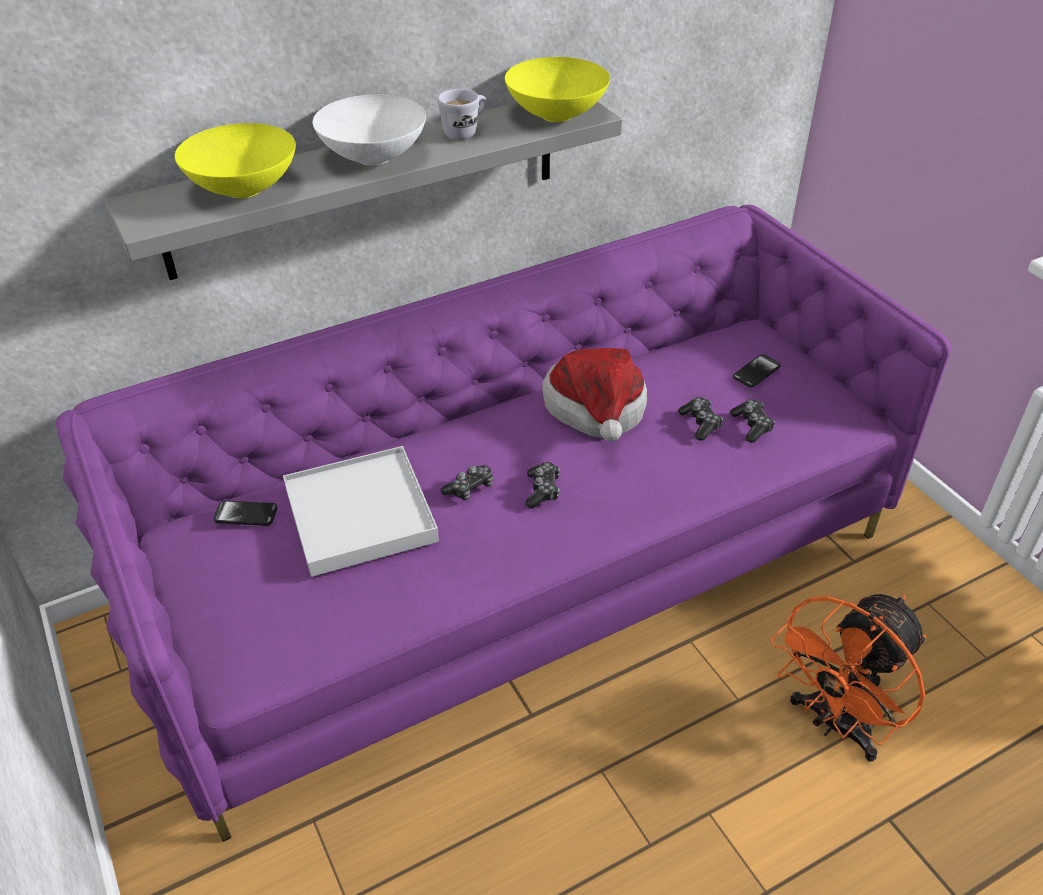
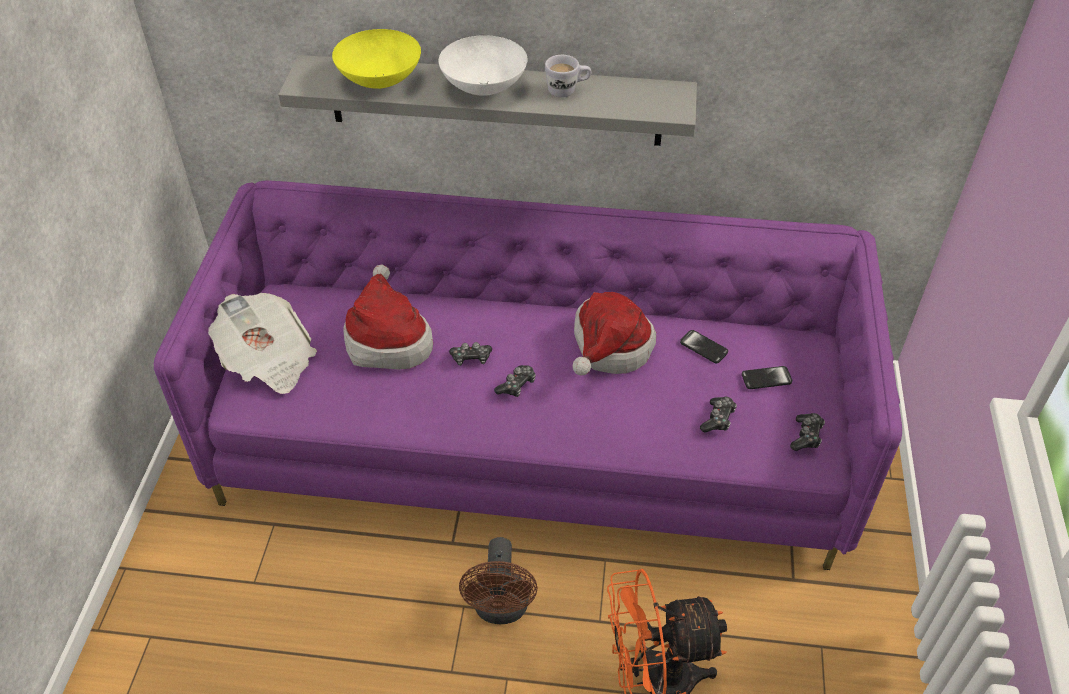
camera: 35 degrees right, 5 degrees up
(232, 609) = (268, 360): none -> newspaper
(246, 514) = (325, 303): phone -> phone (703, 347)
(359, 514) = (388, 339): white tray -> hat
(558, 115) = (650, 102): yellow bowl -> none
(640, 749) = (501, 609): none -> brown fan
(700, 423) = (678, 396): game controller -> game controller (806, 436)

